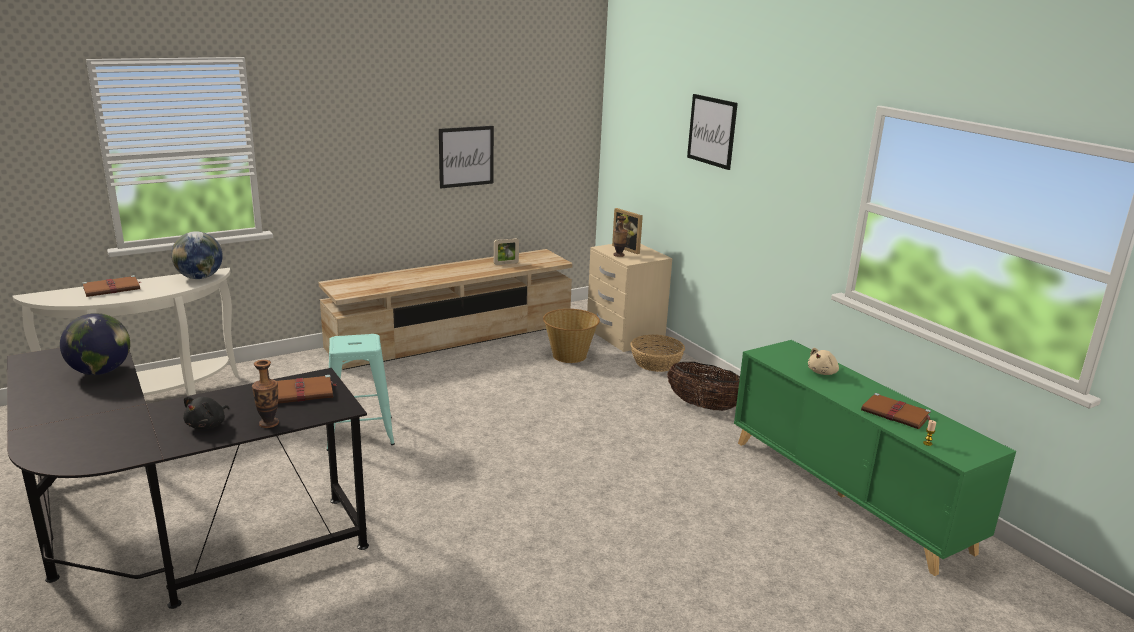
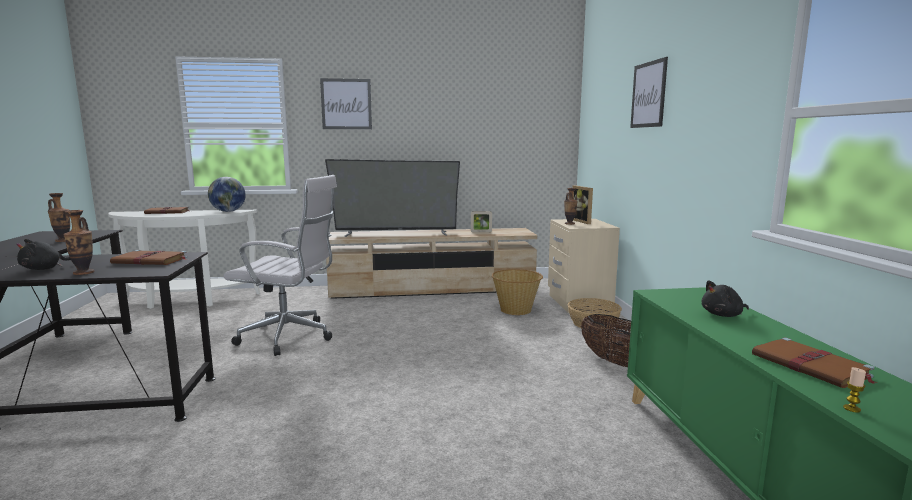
camera: 25 degrees right, 10 degrees down
(100, 372) = (63, 240): globe -> vase
(360, 433) = (290, 337): turquoise stool -> white office chair
(409, 278) = (396, 234): none -> television
(466, 156) = (454, 144): picture -> picture (346, 104)
(823, 372) = (723, 315): beige plush toy -> black plush toy

